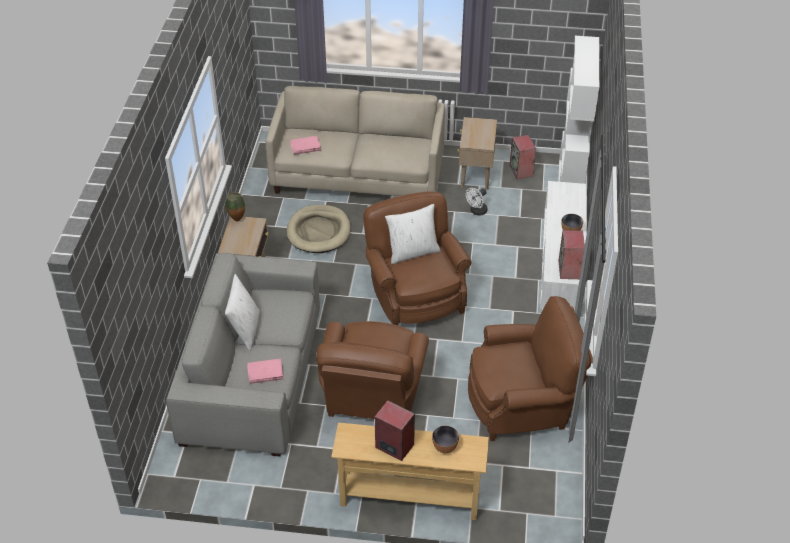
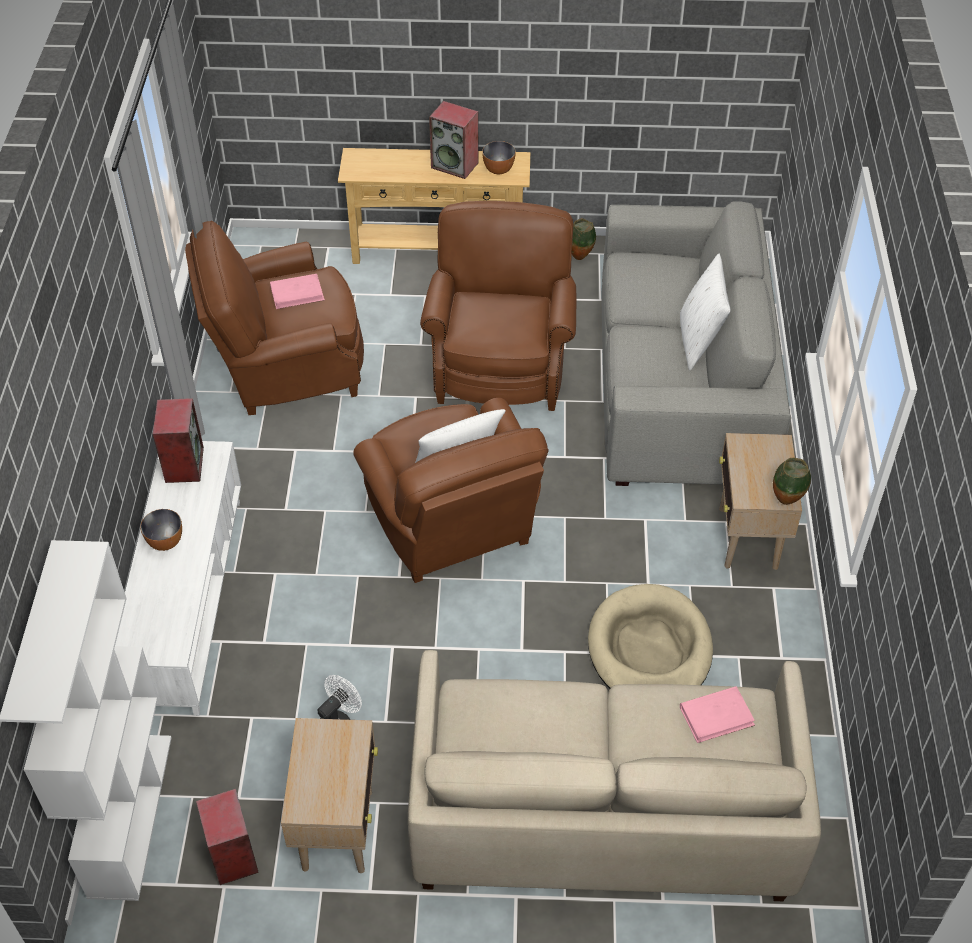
camera: 175 degrees right, 5 degrees up
(265, 373) = (648, 279): pink book -> pink book (297, 293)
(296, 484) = (580, 257): none -> vase
(445, 447) = (392, 167): bowl -> bowl (498, 170)

